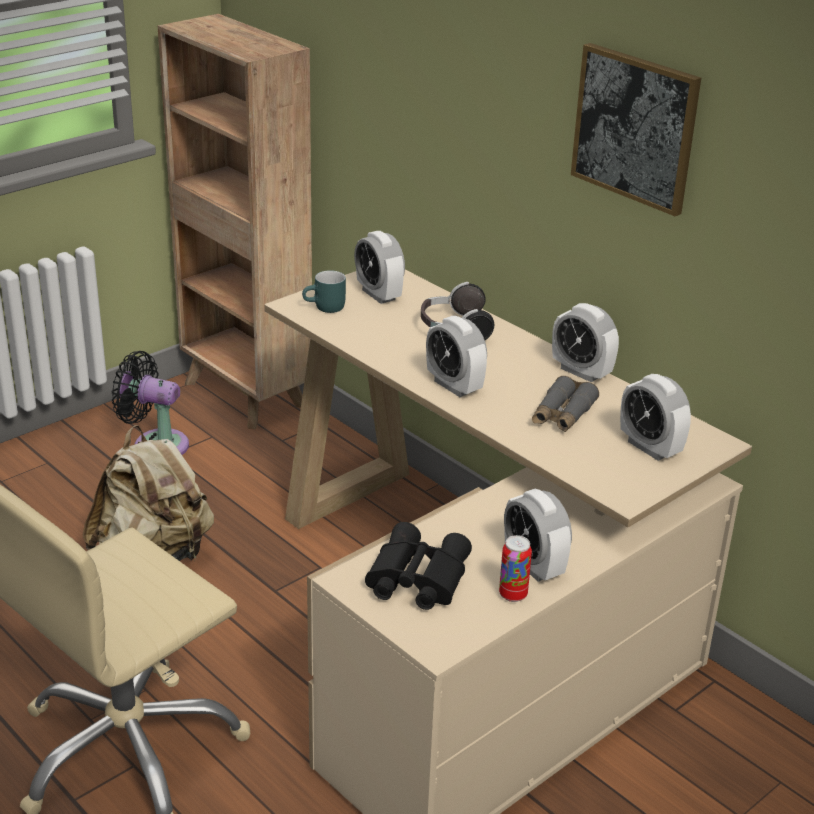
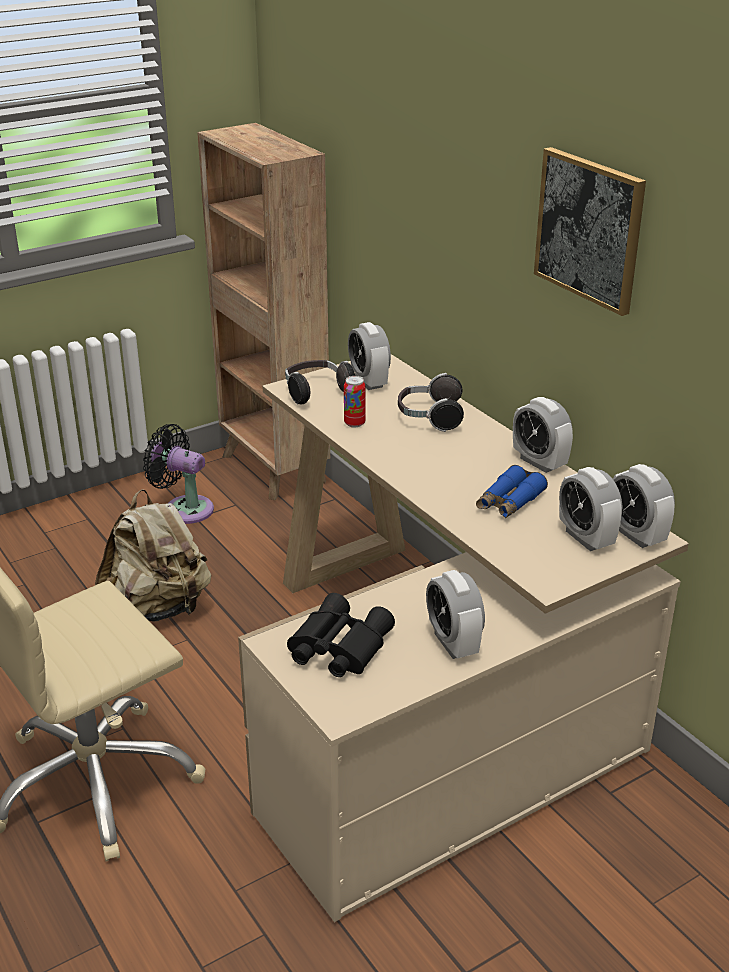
camera: 10 degrees right, 0 degrees up
(325, 308) = (316, 392): turquoise mug -> headphones
(454, 386) = (414, 469): alarm clock -> alarm clock (636, 535)
(513, 595) = (425, 670): can -> can (354, 423)
(562, 415) = (509, 502): grey binoculars -> blue binoculars

